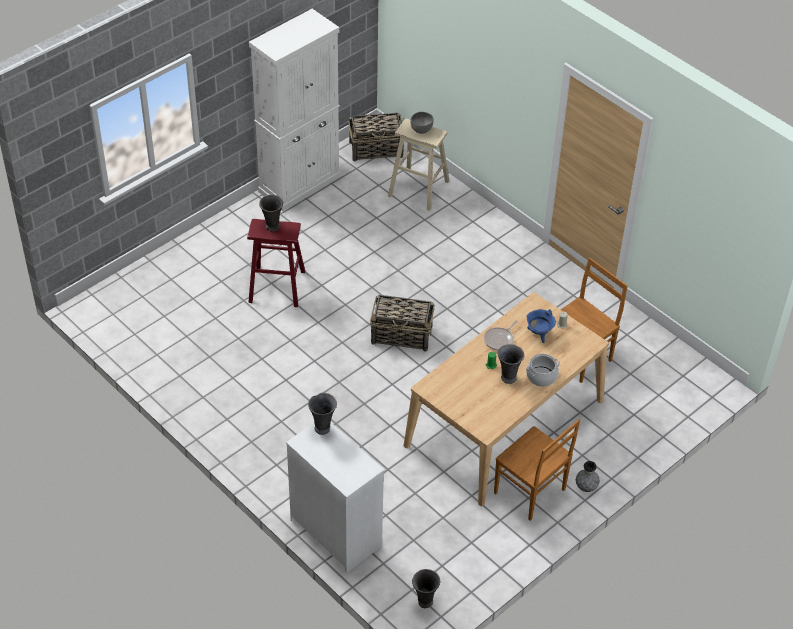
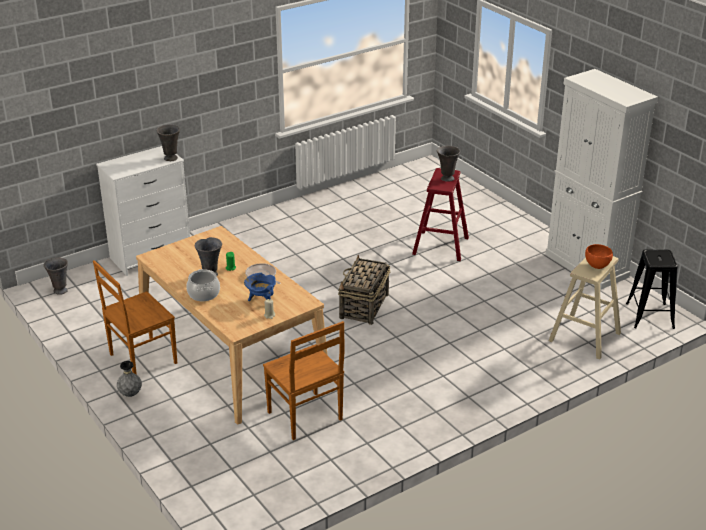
camera: 100 degrees right, 15 degrees down
(376, 149) = (649, 315): basket -> black stool
(421, 130) = (597, 265): grey bowl -> orange bowl

